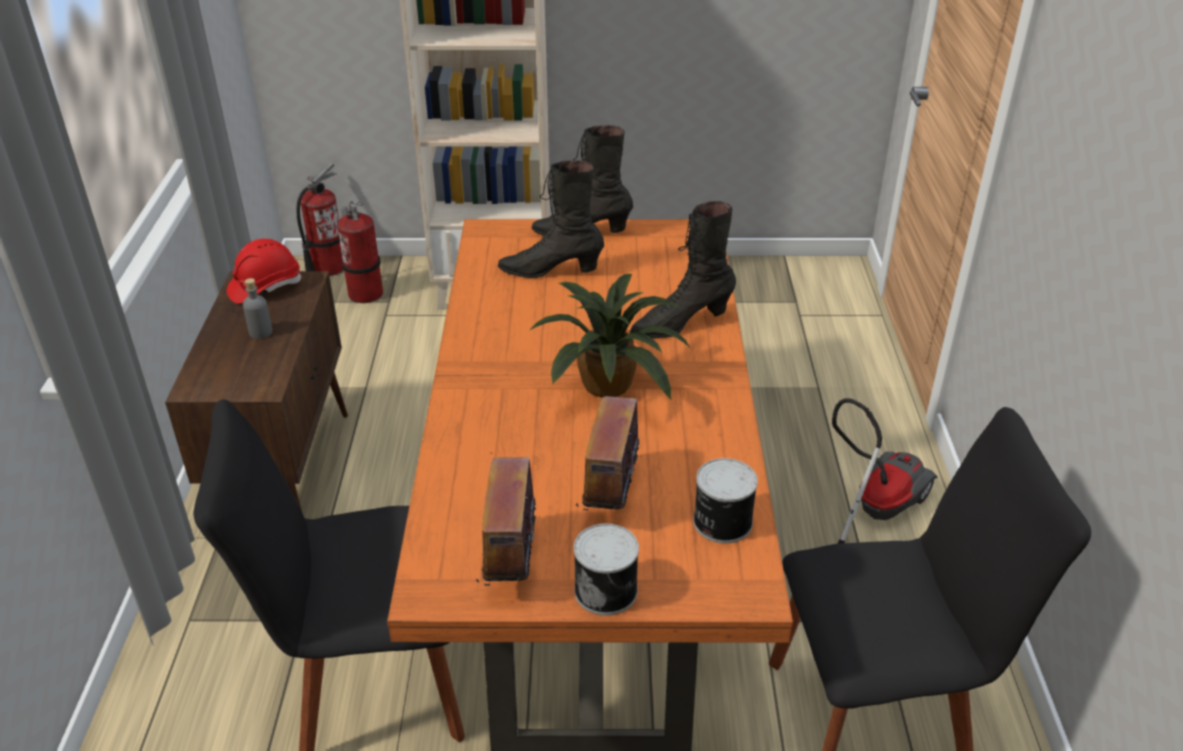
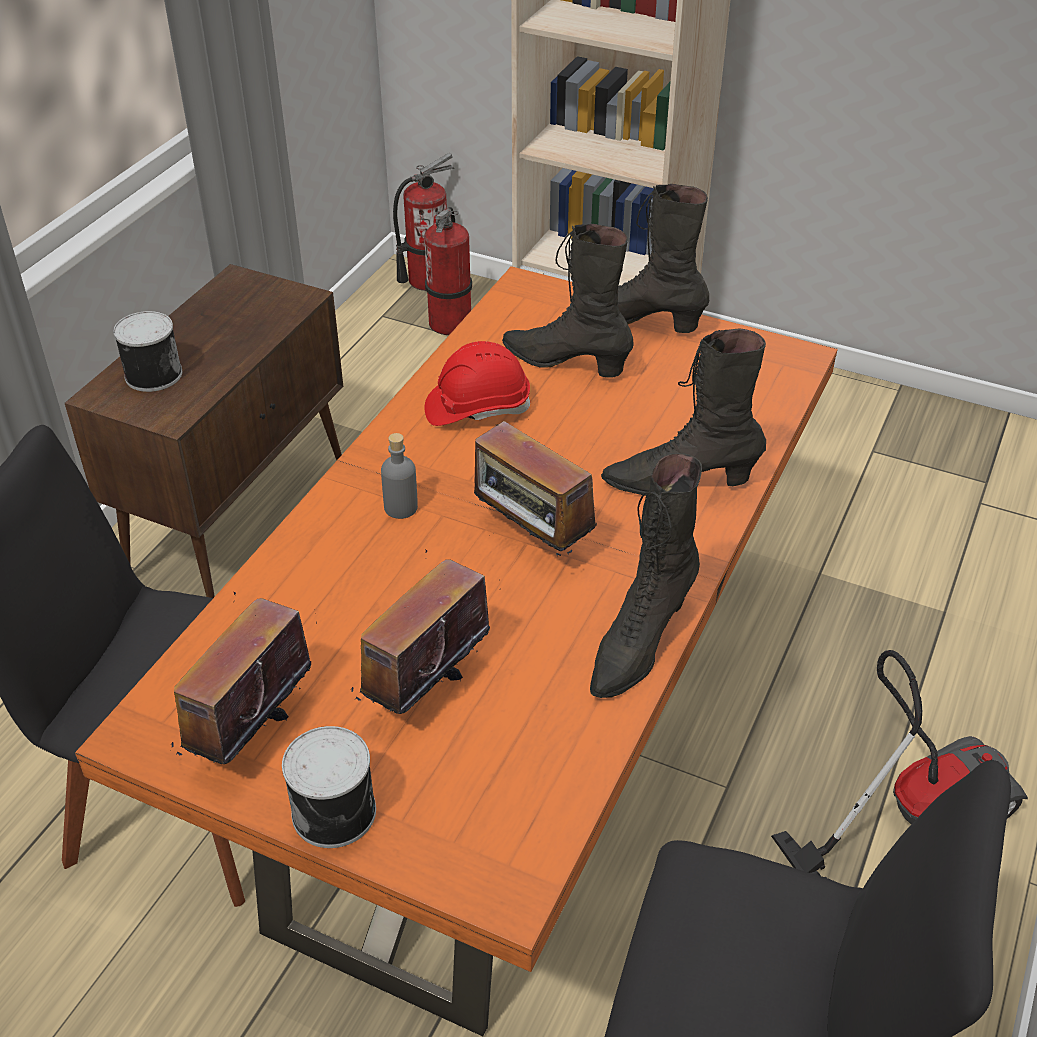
camera: 25 degrees right, 5 degrees up
(261, 332) = (212, 348): grey bottle -> grey bottle (401, 507)
(265, 287) = (253, 293): red hard hat -> red hard hat (477, 407)
(611, 385) = (532, 540): potted plant -> radio
(721, 522) = (537, 775): can -> can (152, 374)
(726, 425) = (639, 643): none -> black boot

